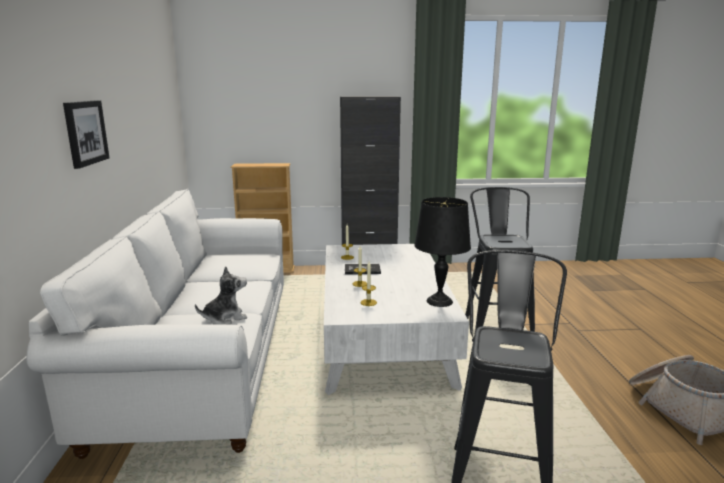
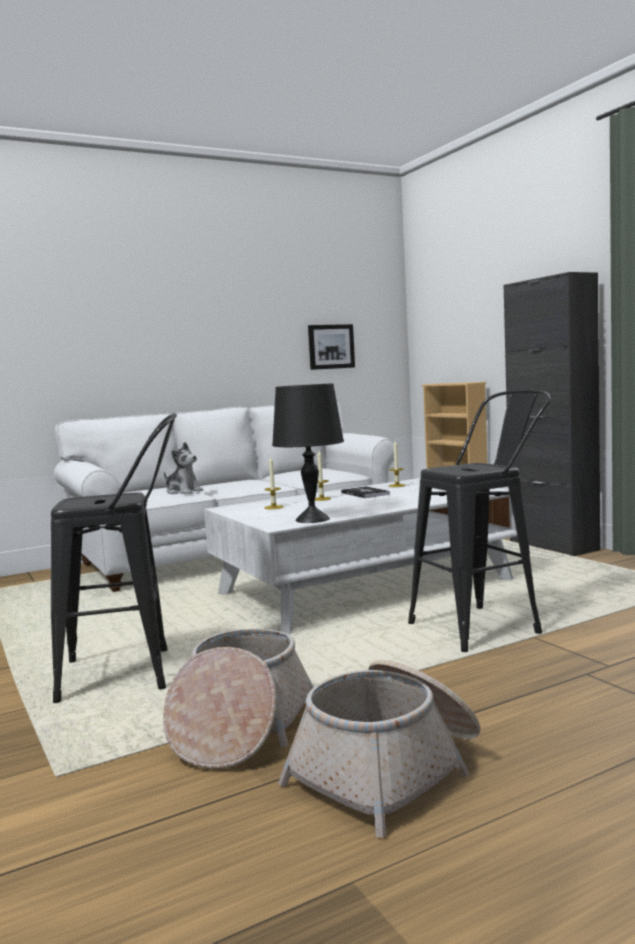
camera: 65 degrees right, 10 degrees down
(85, 132) = (179, 333): picture -> picture (331, 346)
(619, 442) = (240, 727): none -> basket

